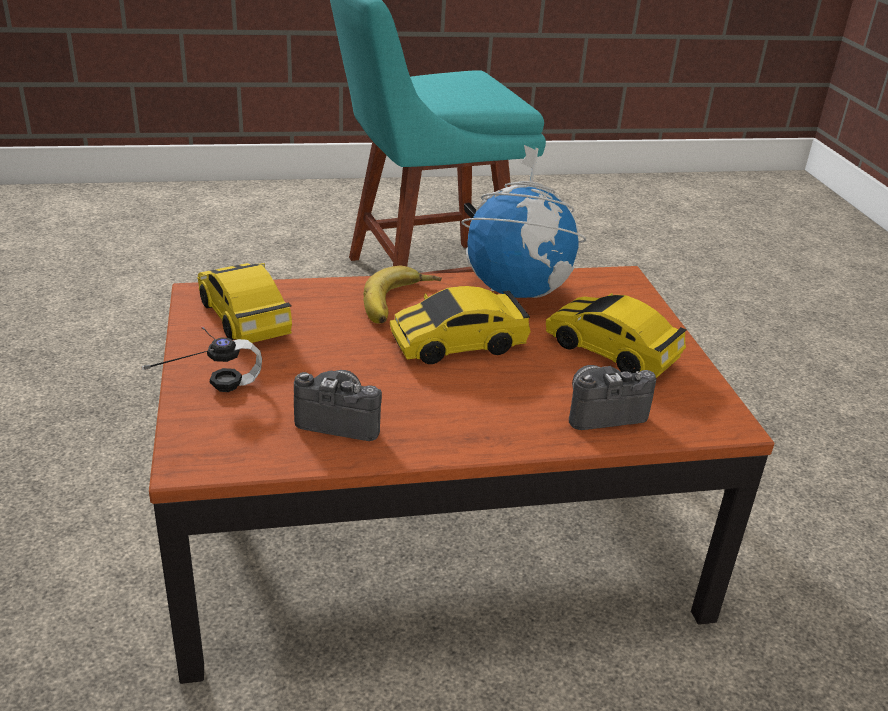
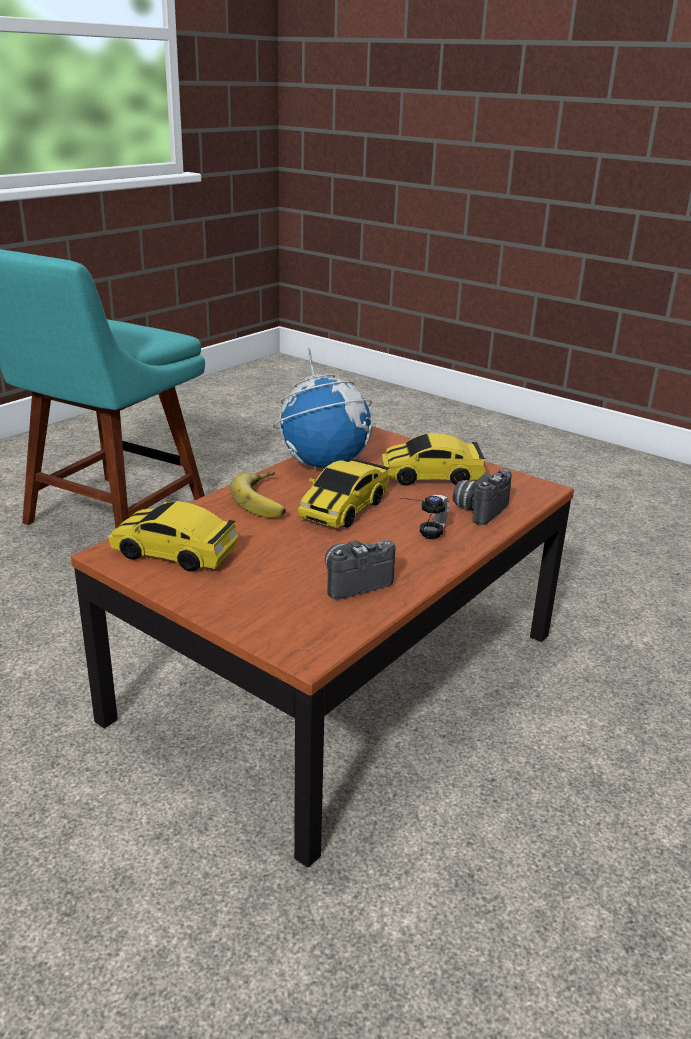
camera: 40 degrees left, 5 degrees down
(203, 385) = (227, 606): headphones -> headphones (417, 540)

